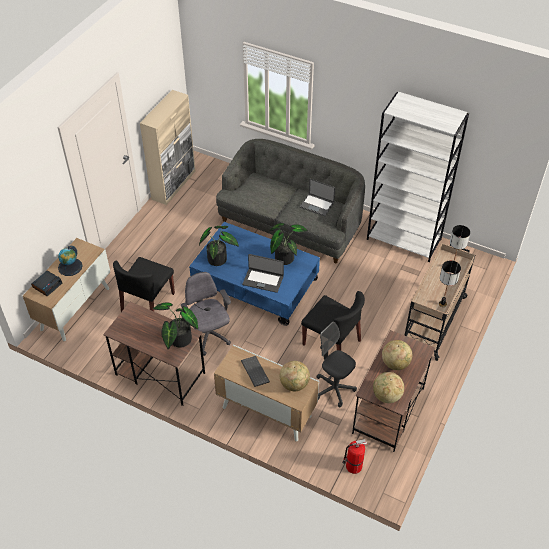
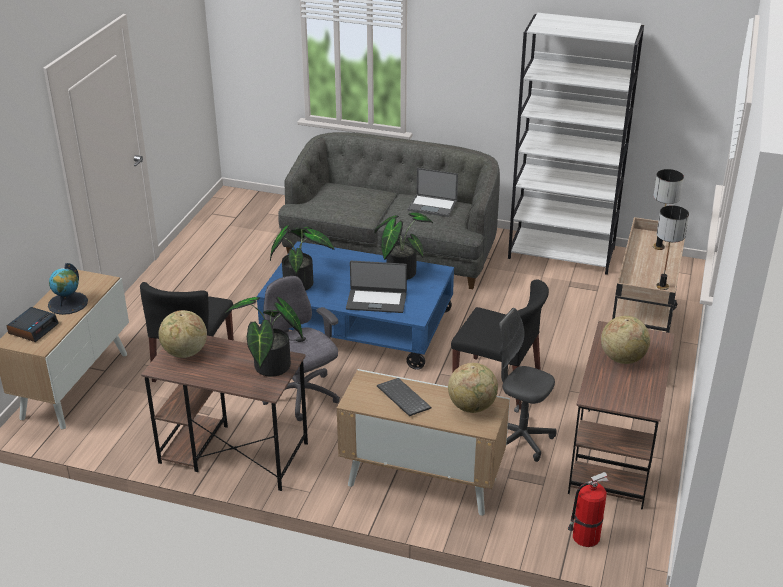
camera: 10 degrees left, 15 degrees down
(174, 185) = (204, 225): beige cabinet -> none
(386, 396) = (625, 399): globe -> globe (185, 353)

